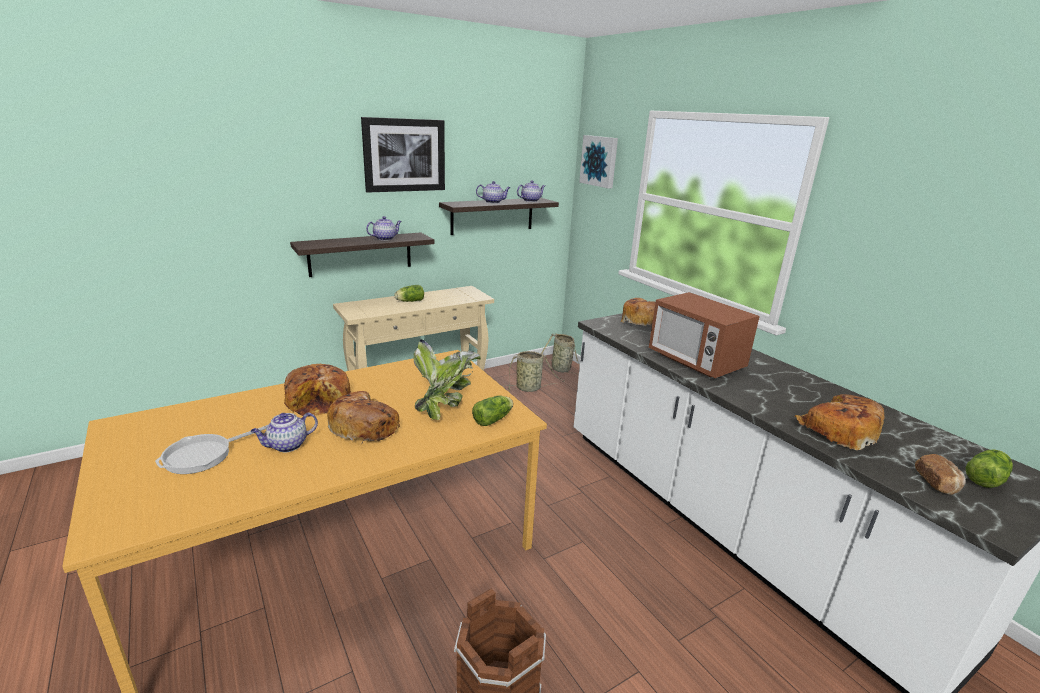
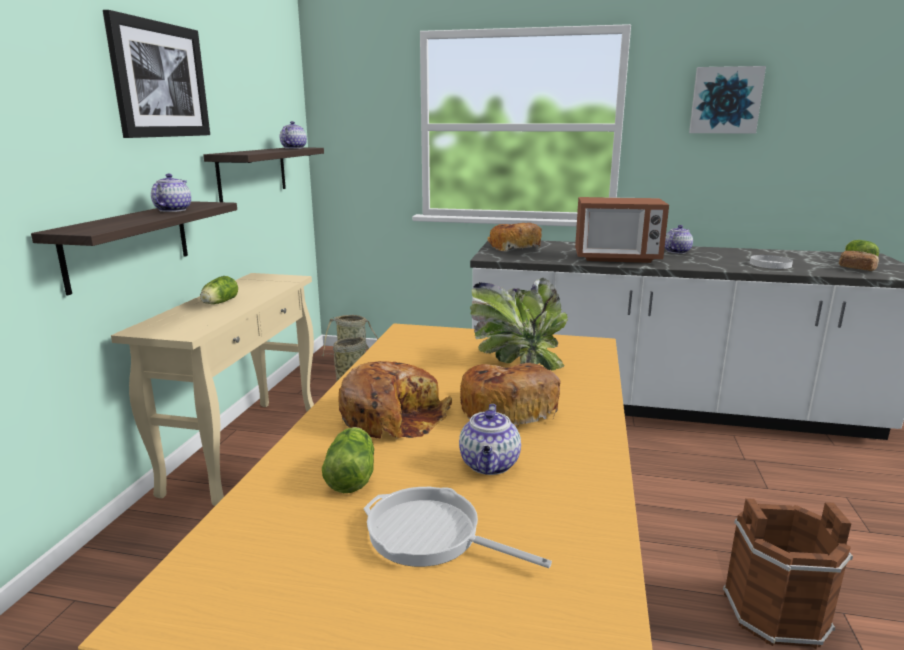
camera: 45 degrees left, 5 degrees down
(203, 455) = (431, 535): frying pan -> frying pan turned 120 degrees clockwise
(493, 202) = (264, 150): teapot -> teapot (676, 251)
(494, 419) = (579, 352): lettuce -> lettuce (352, 474)
(599, 161) = (349, 96): picture -> picture (725, 100)
(837, 430) = (770, 264): bread -> white plate

